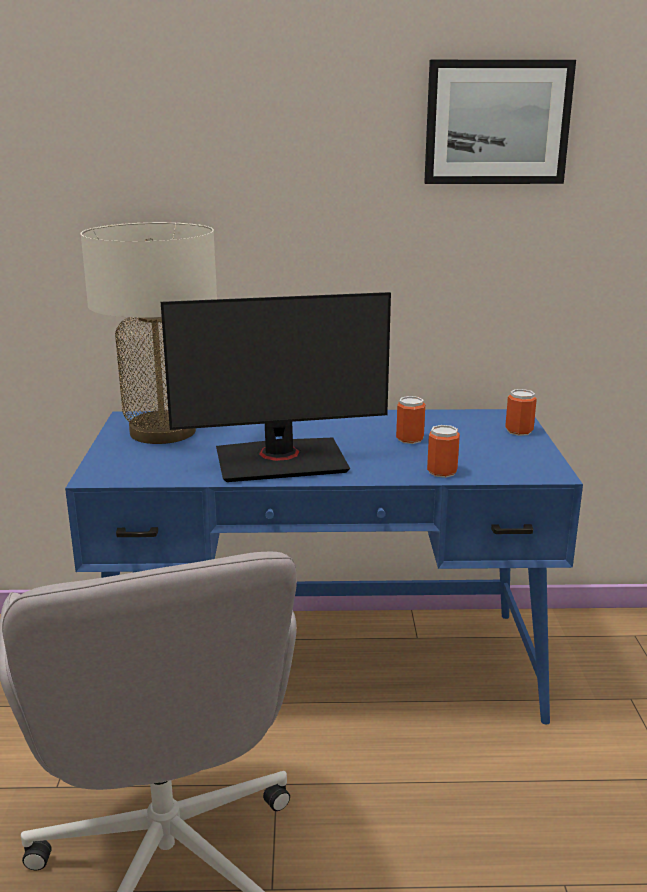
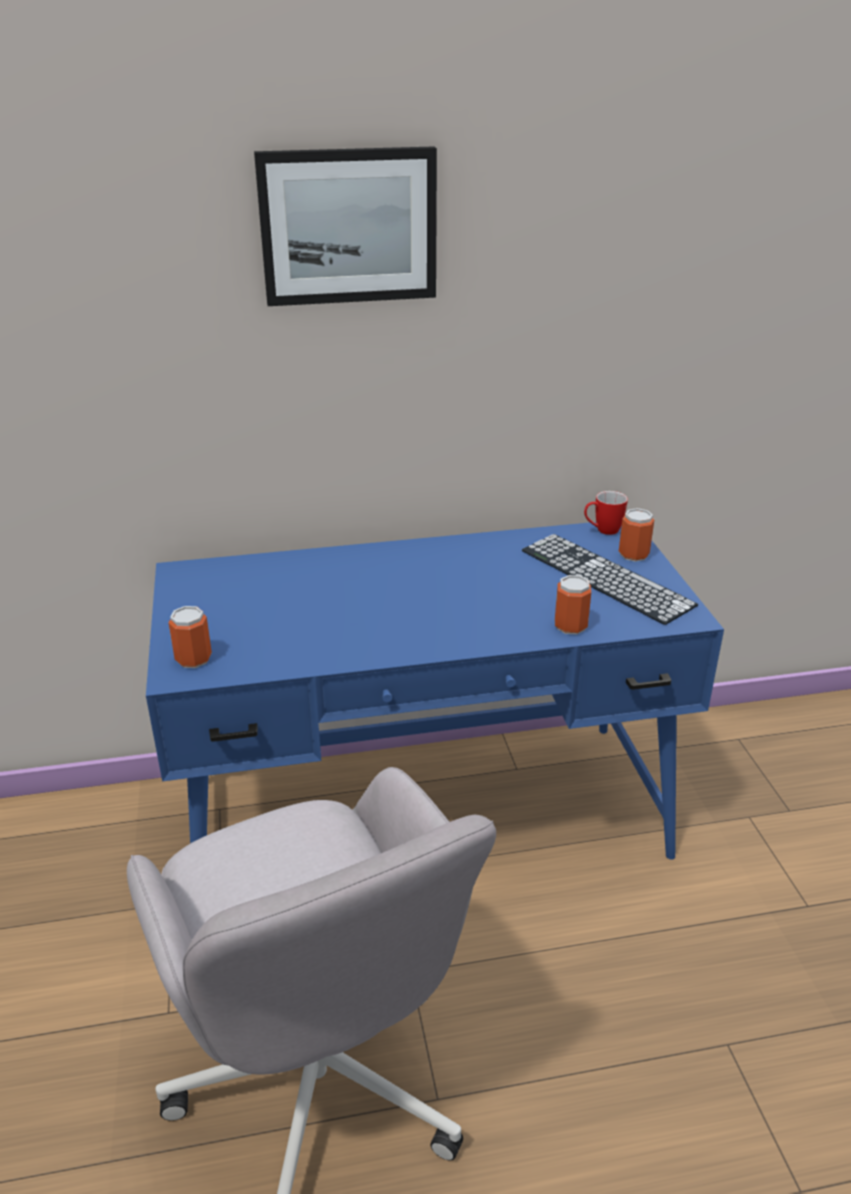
camera: 10 degrees left, 10 degrees up
(163, 432) = (231, 592): table lamp -> none
(281, 460) = (385, 625): monitor -> none
(409, 439) = (519, 578): can -> can (193, 659)
(487, 444) = (605, 577): none -> keyboard
(497, 123) = (605, 199): picture -> picture (348, 226)
(497, 415) = (602, 531): none -> mug

